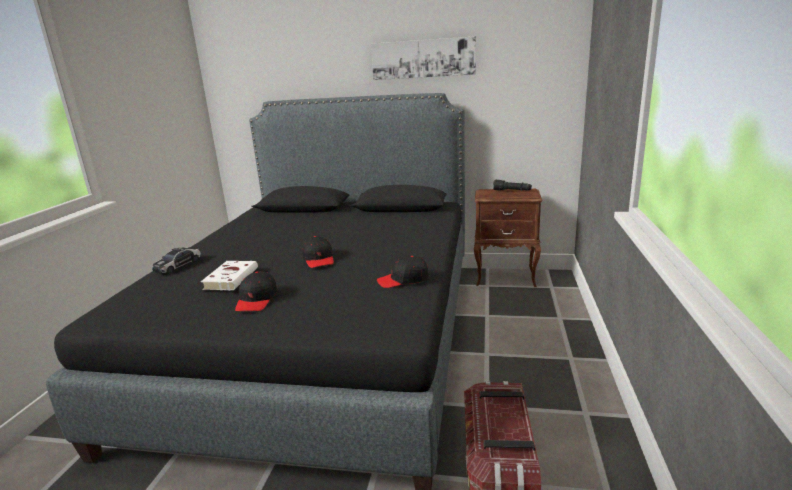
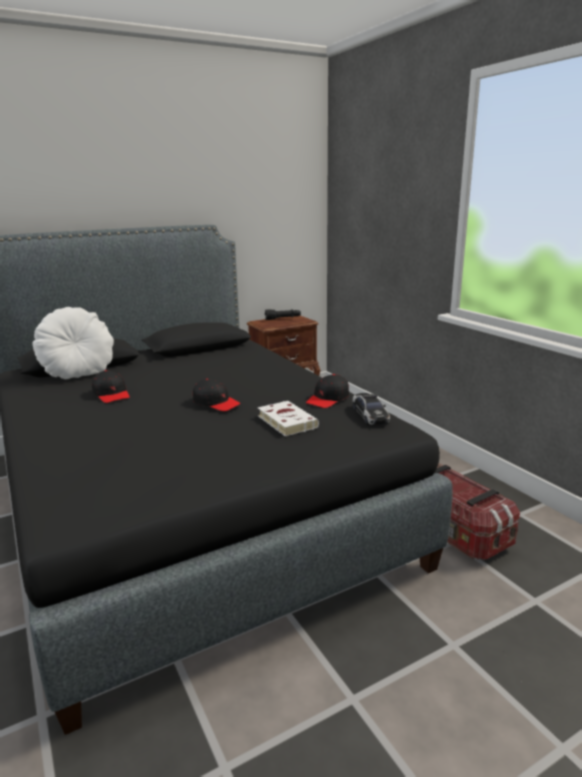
camera: 40 degrees left, 0 degrees up
(178, 265) = (50, 449): toy car -> toy car (370, 415)
(232, 278) = (162, 439): white book -> white book (286, 421)
(257, 299) = (230, 448): black cap -> black cap (111, 394)
(288, 214) = (79, 375): none -> white pillow
(423, 58) = (186, 188): picture -> none

